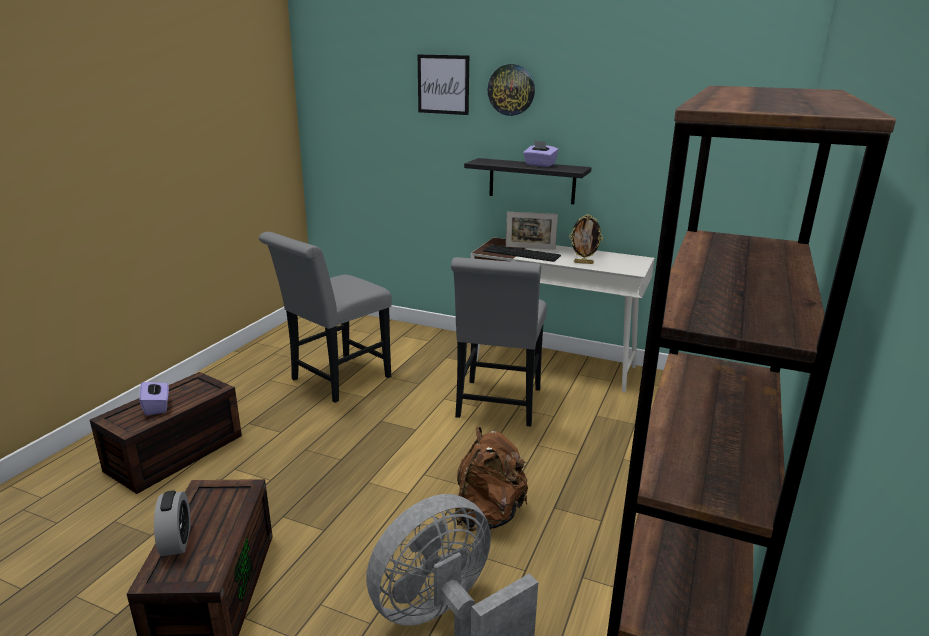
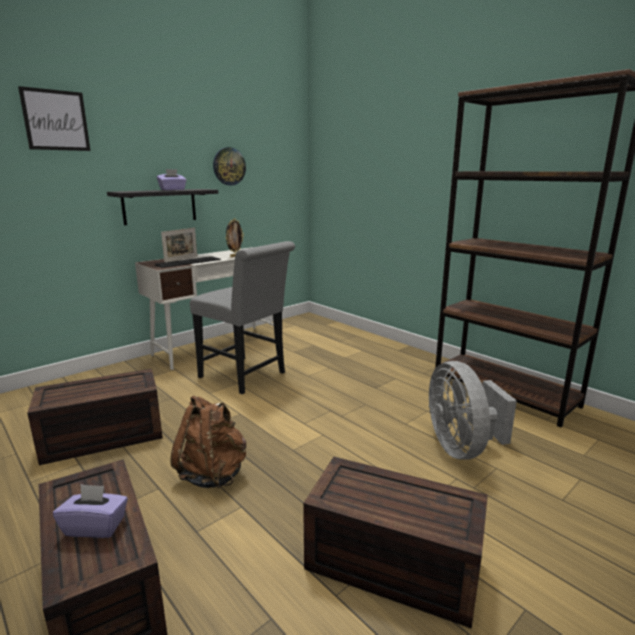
camera: 65 degrees left, 5 degrees down
(176, 541) = (409, 517): alarm clock -> none
(335, 380) = (101, 438): grey chair -> brown storage box
(488, 515) = (369, 410): brown backpack -> brown backpack (213, 474)
(511, 90) = (129, 127): wall clock -> wall clock (229, 166)

